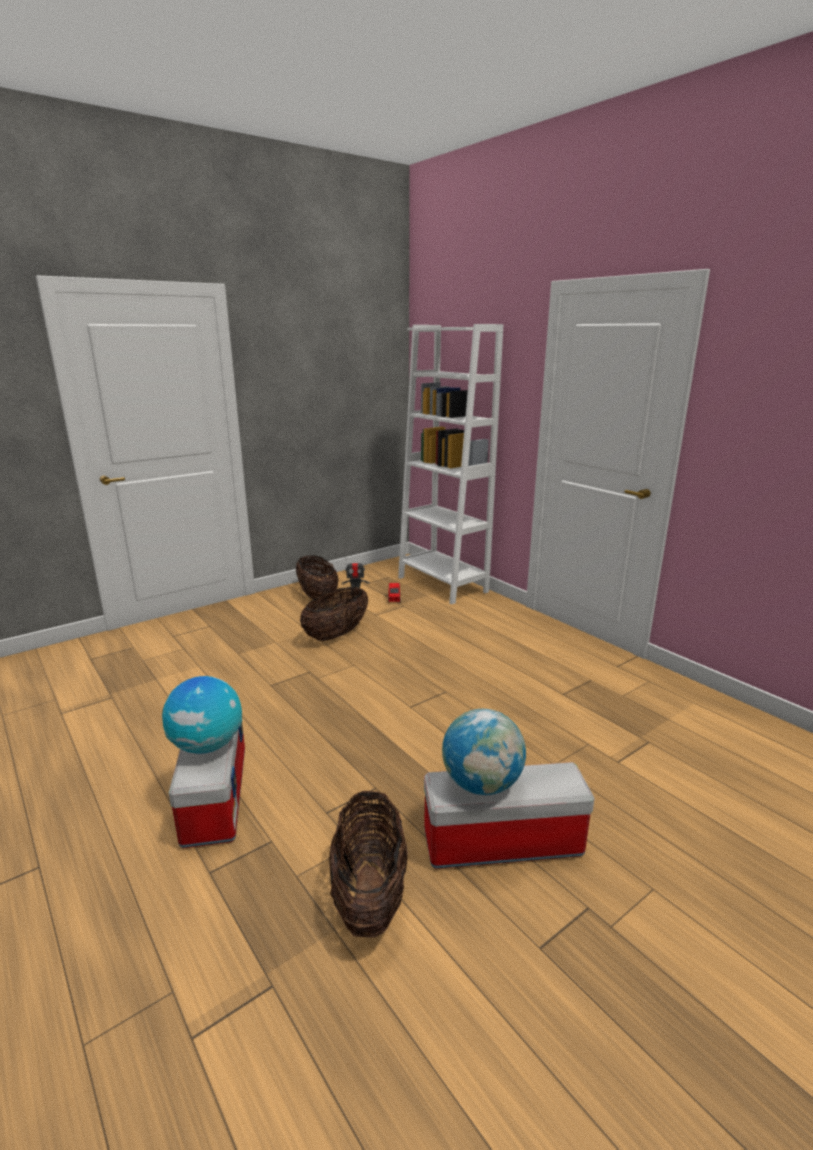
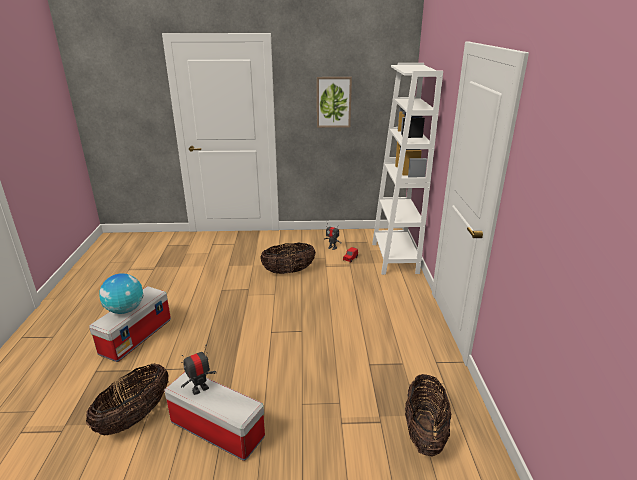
camera: 35 degrees right, 5 degrees up
(317, 387) = (333, 102): none -> picture
(318, 597) = (308, 243): basket -> basket (424, 432)
(481, 784) = (200, 389): globe -> toy robot

